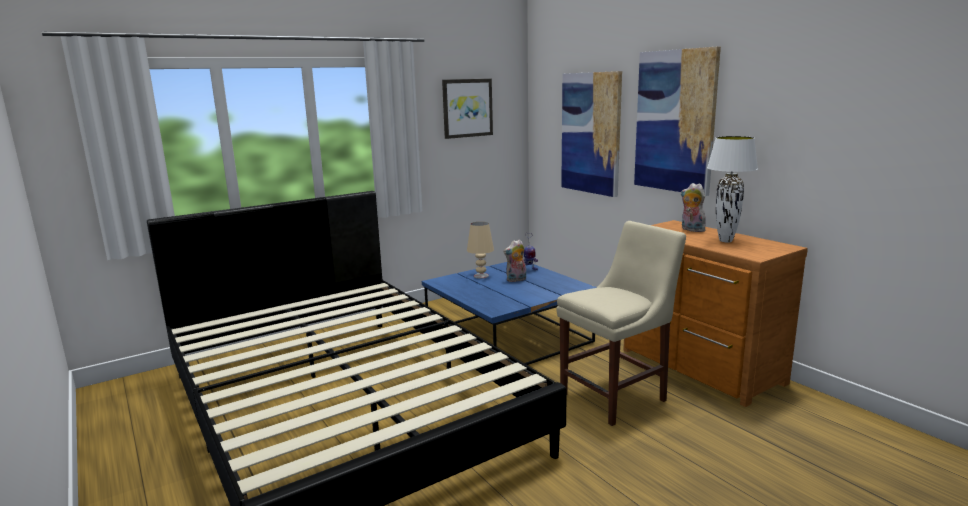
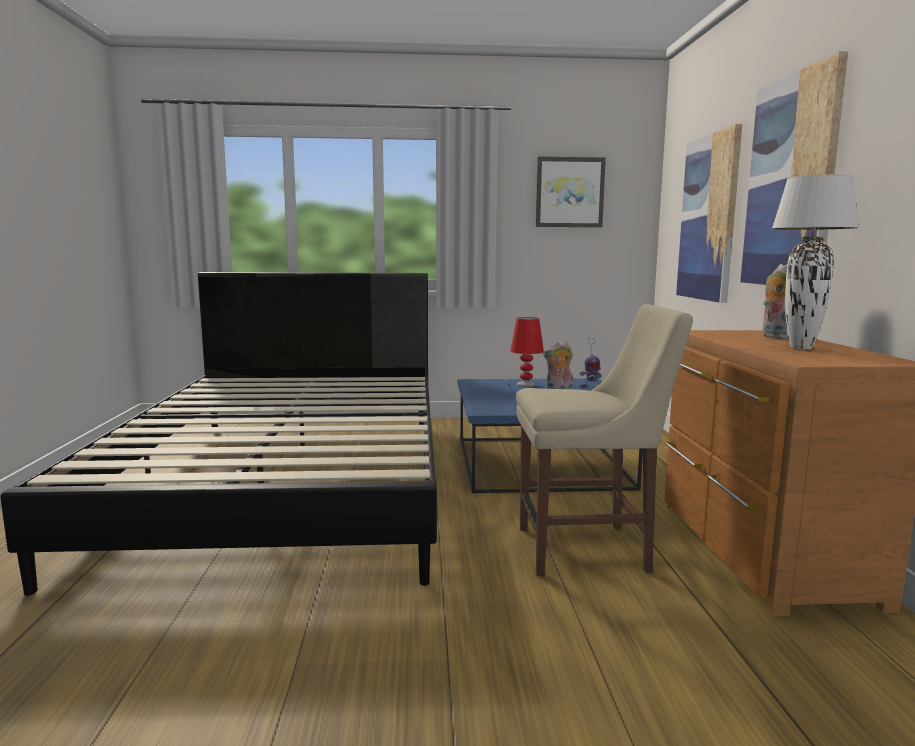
camera: 30 degrees right, 5 degrees down
(481, 276) = (526, 384): beige table lamp -> red table lamp

